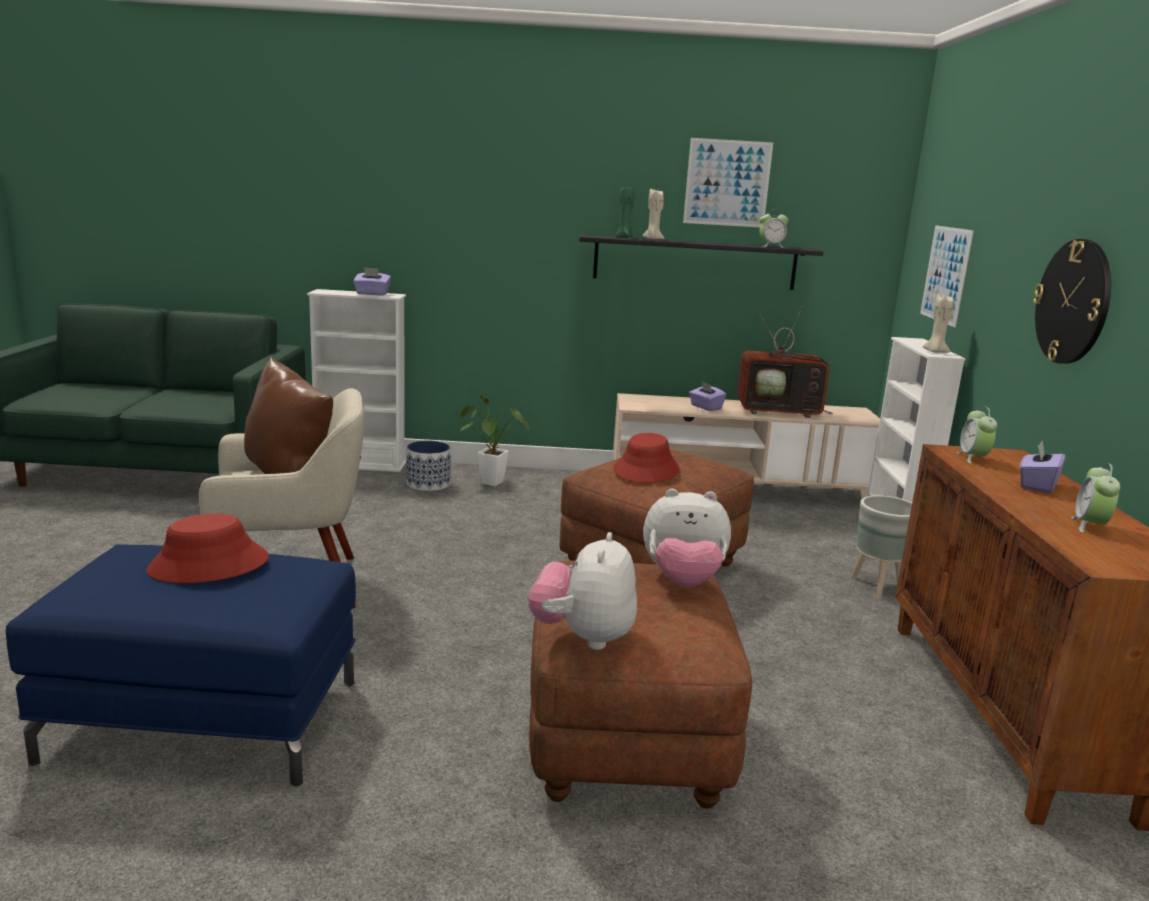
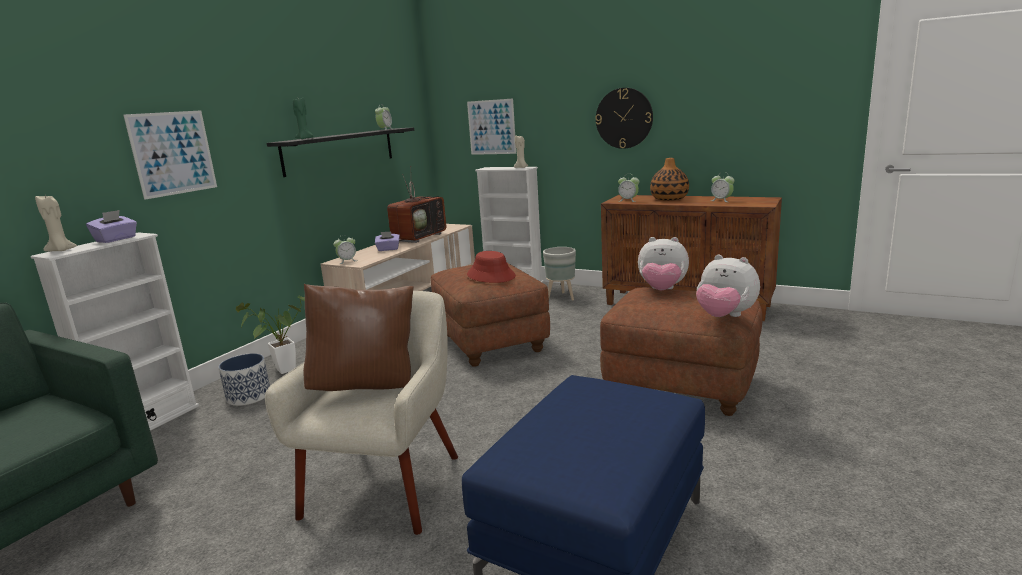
camera: 60 degrees left, 0 degrees up
(209, 565) = (569, 417): red hat -> none
(636, 400) = (347, 261): none -> alarm clock
(652, 239) = (324, 136): beige candle -> beige candle (61, 250)
(683, 581) = (662, 290): plush toy -> plush toy turned 75 degrees clockwise
(727, 183) = (344, 89): picture -> picture (173, 153)
(1037, 485) = (669, 199): purple tissue box -> vase

